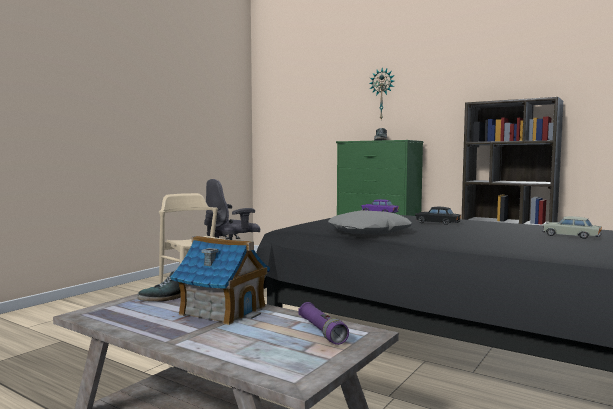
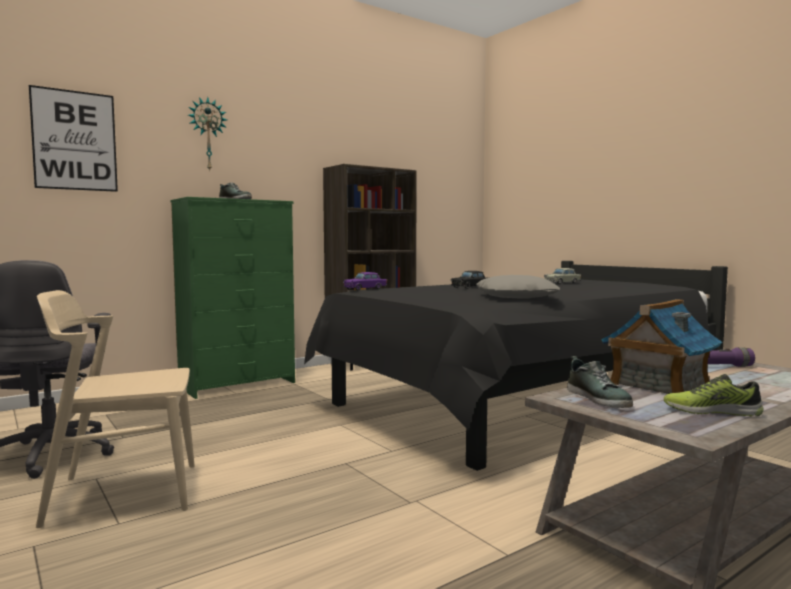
camera: 70 degrees left, 0 degrees up
(139, 320) = (711, 411): none -> shoe
(312, 111) = (74, 140): none -> picture

